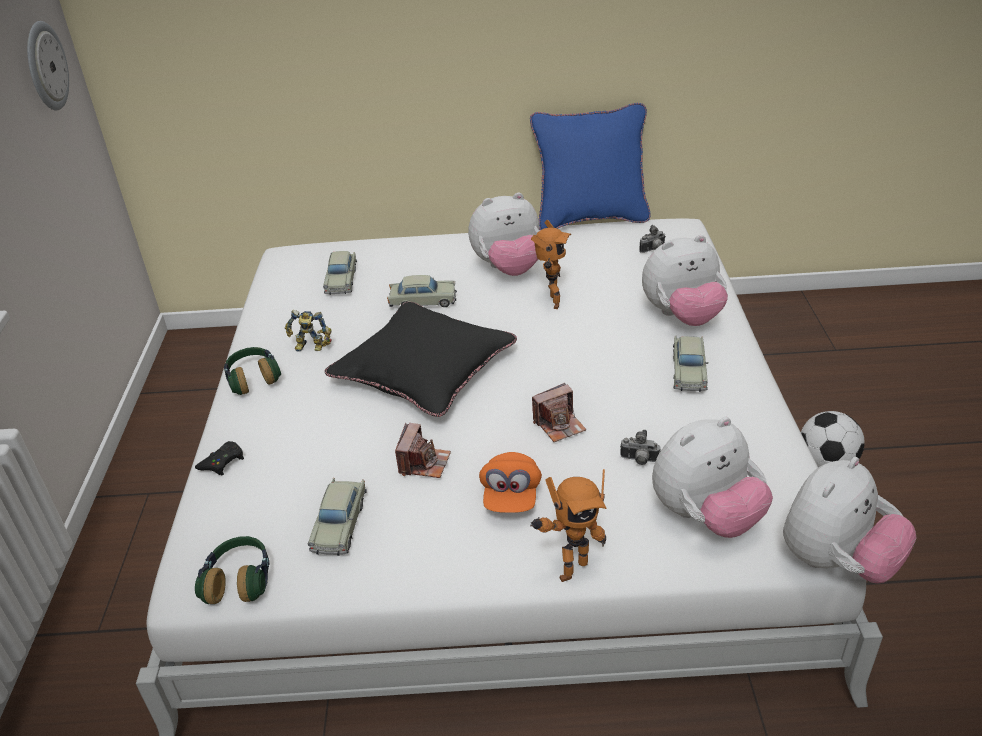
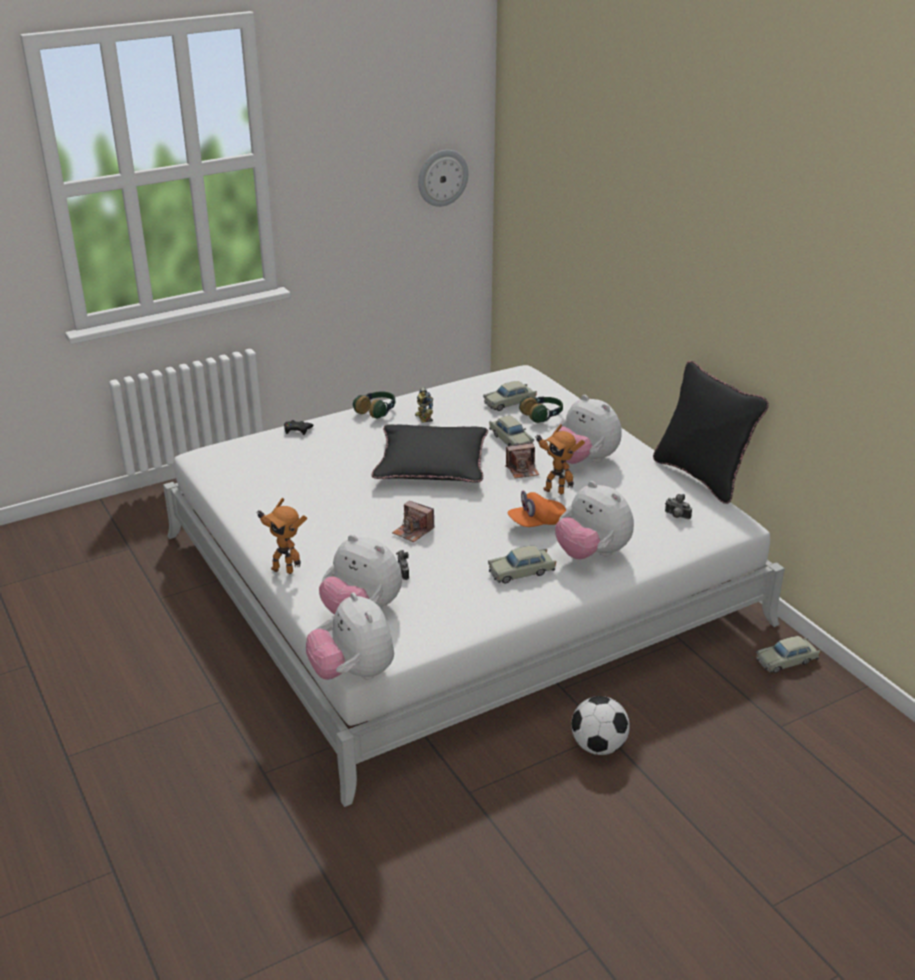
camera: 60 degrees right, 5 degrees down
(239, 580) = (213, 468): headphones -> headphones (542, 416)
(340, 524) = (272, 483): beige toy car -> beige toy car (786, 661)
(424, 463) = (339, 492): camera -> camera (522, 470)
(511, 496) = (331, 532): orange cap -> orange cap (537, 523)
(550, 302) = (555, 490): toy robot -> toy robot turned 60 degrees clockwise
(590, 218) = (702, 476): blue pillow -> black pillow
(836, 562) = (353, 673): plush toy -> plush toy turned 45 degrees clockwise

